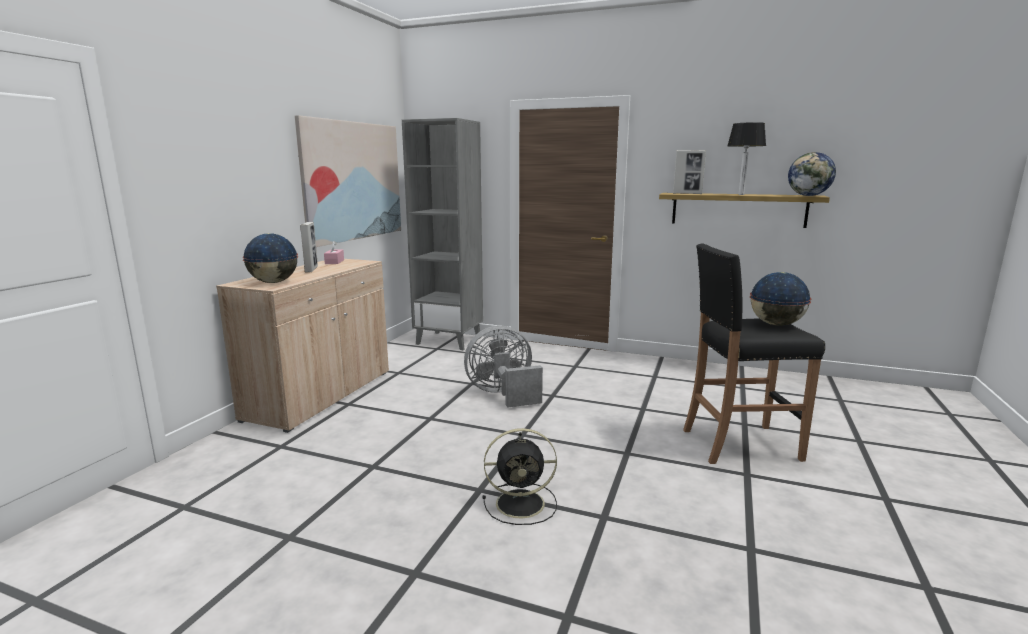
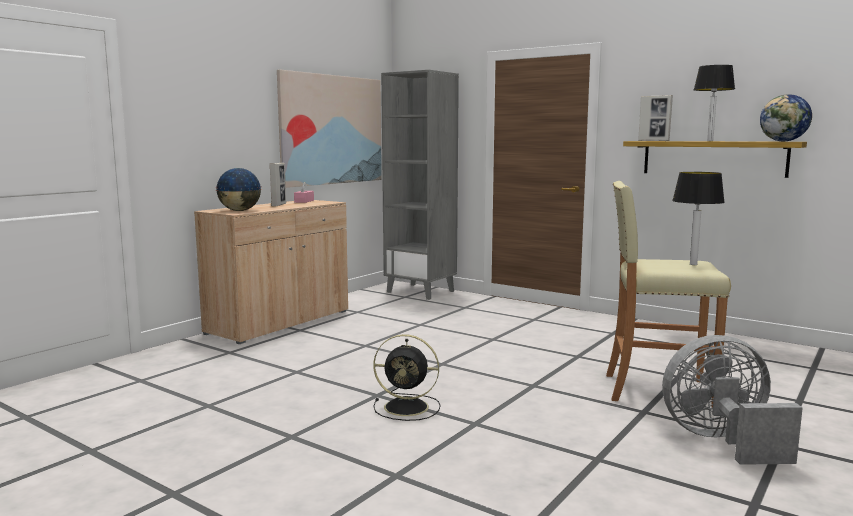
camera: 15 degrees right, 5 degrees down
(503, 394) = (445, 334): grey fan -> grey fan (722, 441)
(739, 444) = (657, 390): black stool -> beige stool
(776, 324) = (693, 264): globe -> table lamp

